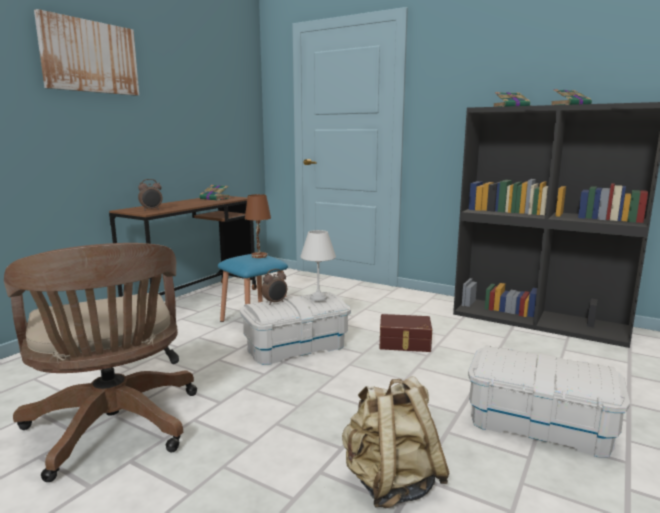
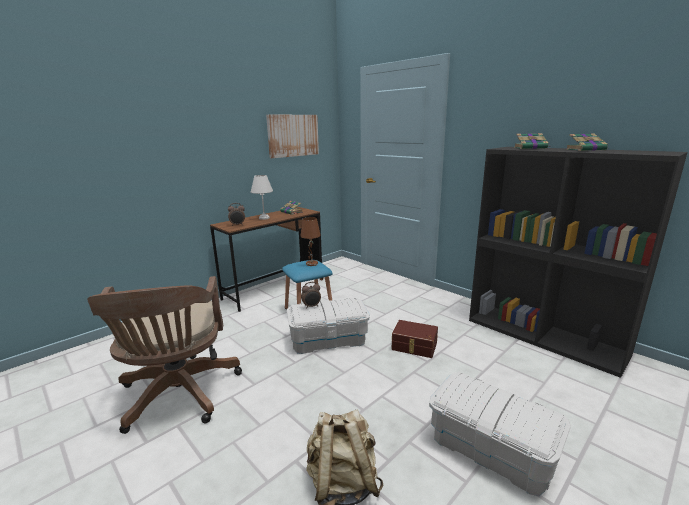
camera: 15 degrees right, 5 degrees up
(90, 57) = (194, 114): picture -> picture (293, 135)
(319, 298) = (346, 305): white table lamp -> white table lamp (264, 218)

